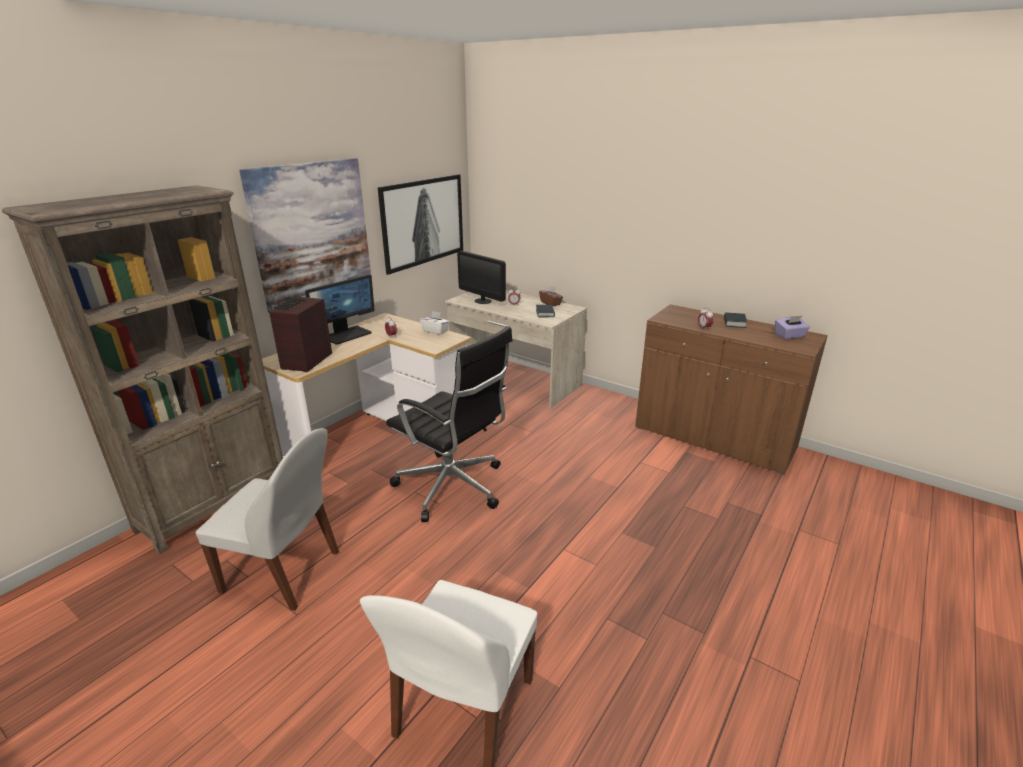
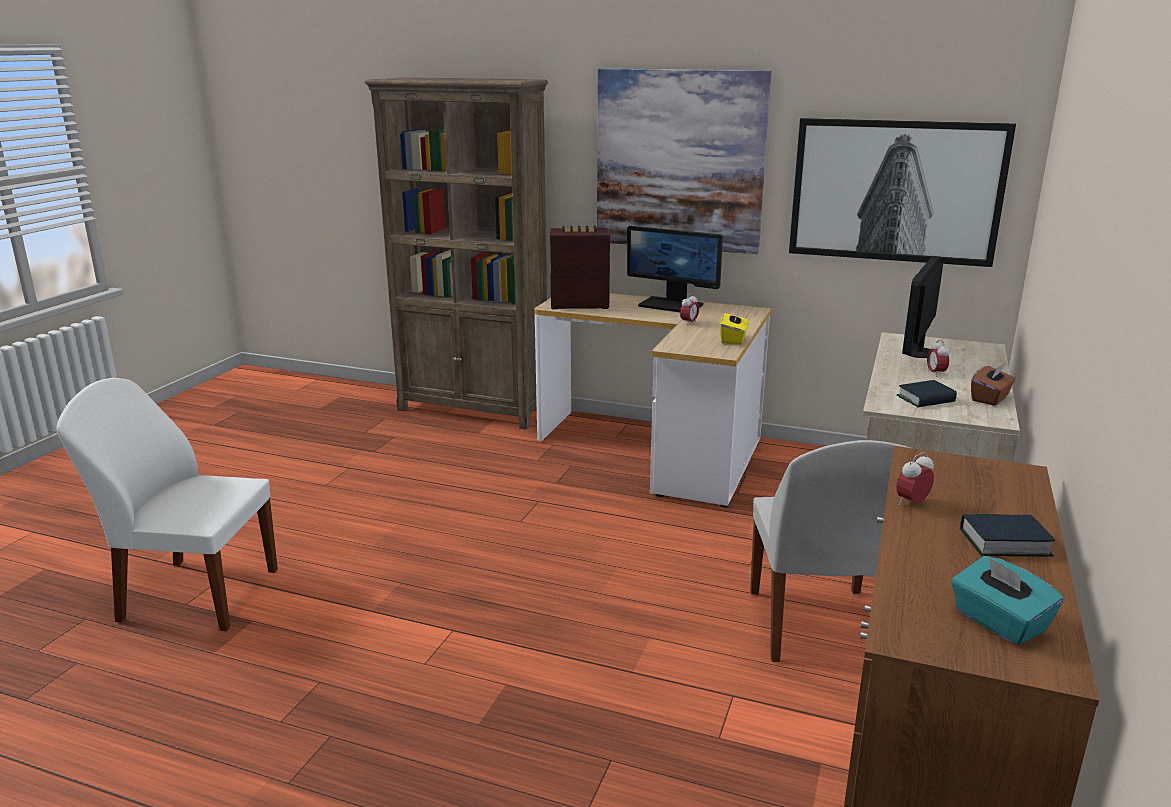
camera: 75 degrees right, 5 degrees down
(284, 572) = (380, 465): white chair -> white chair (818, 627)
(435, 331) = (733, 339): white tissue box -> yellow tissue box
(453, 488) = (558, 524): black office chair -> none
(789, 336) = (998, 622): purple tissue box -> turquoise tissue box

